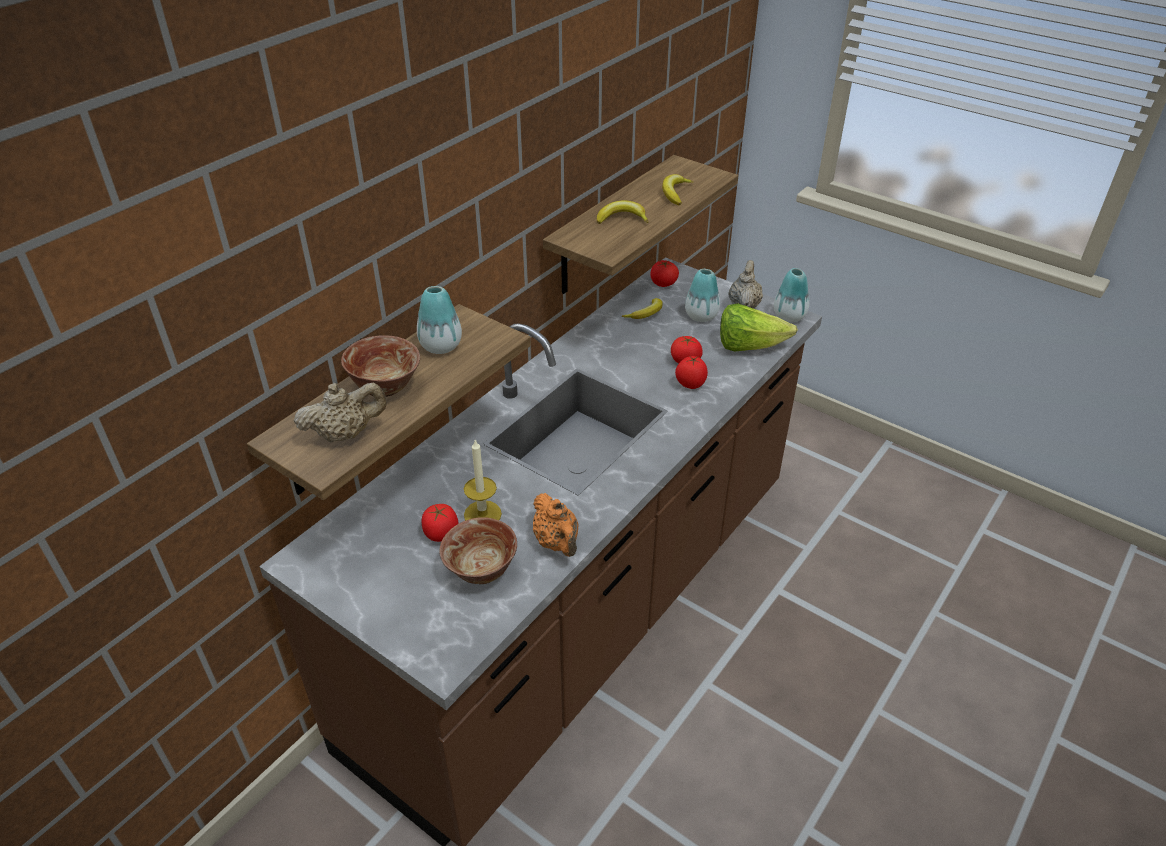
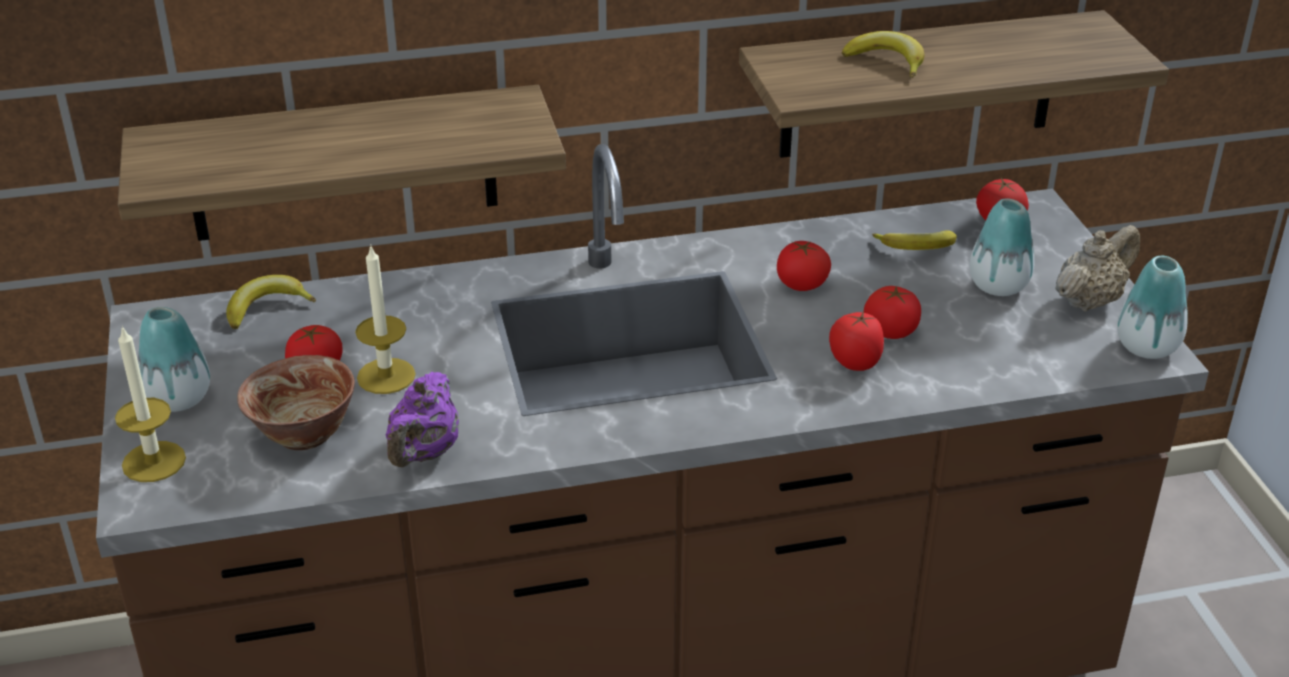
camera: 40 degrees right, 5 degrees down
(345, 434) = (218, 162): beige teapot -> none
(385, 387) = (325, 135): bowl -> none
(418, 637) = (154, 461): none -> candle
(441, 346) = (447, 119): vase -> vase (178, 399)
(557, 543) = (424, 453): orange teapot -> purple teapot
(620, 357) = (802, 284): none -> tomato
(675, 193) = (1021, 58): banana -> banana (267, 307)
(748, 346) = (1018, 356): lettuce -> none

